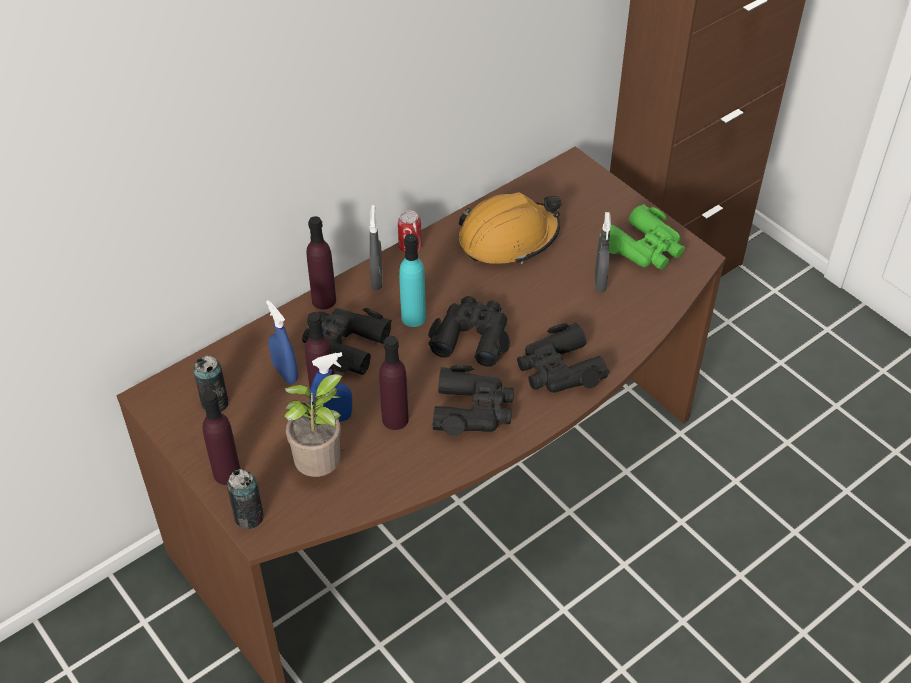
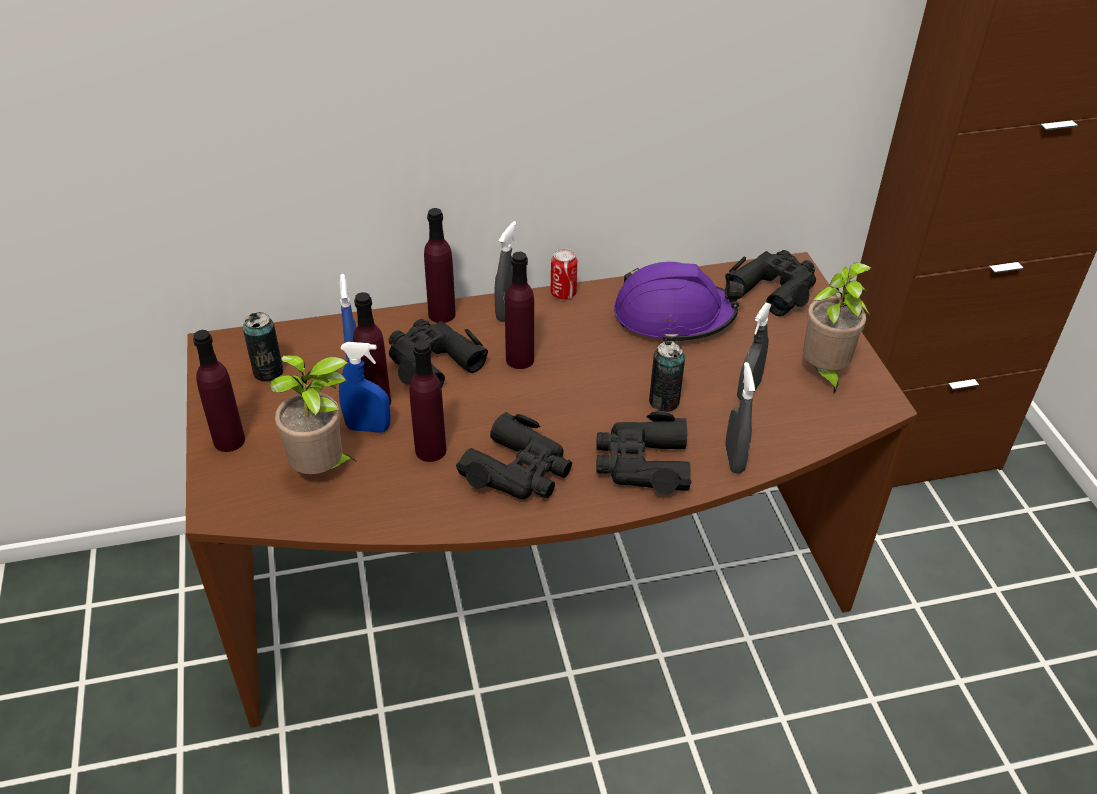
camera: 25 degrees right, 5 degrees down
(249, 517) = (217, 490): can -> can (664, 402)
(413, 318) = (520, 359): turquoise bottle -> purple bottle
(472, 336) = (569, 397): black binoculars -> black binoculars (774, 288)
(508, 238) = (673, 316): orange hard hat -> purple hard hat
(621, 341) = (734, 459): none -> grey spray bottle
(645, 248) = (823, 373): green binoculars -> potted plant

